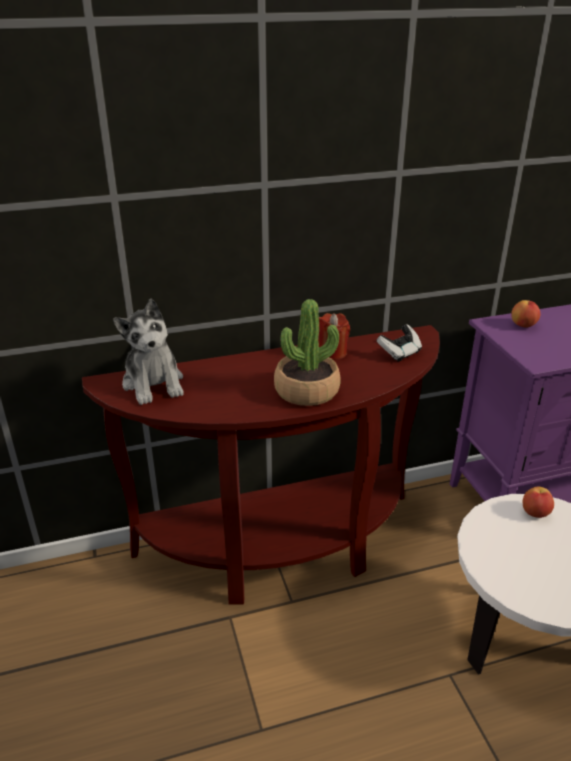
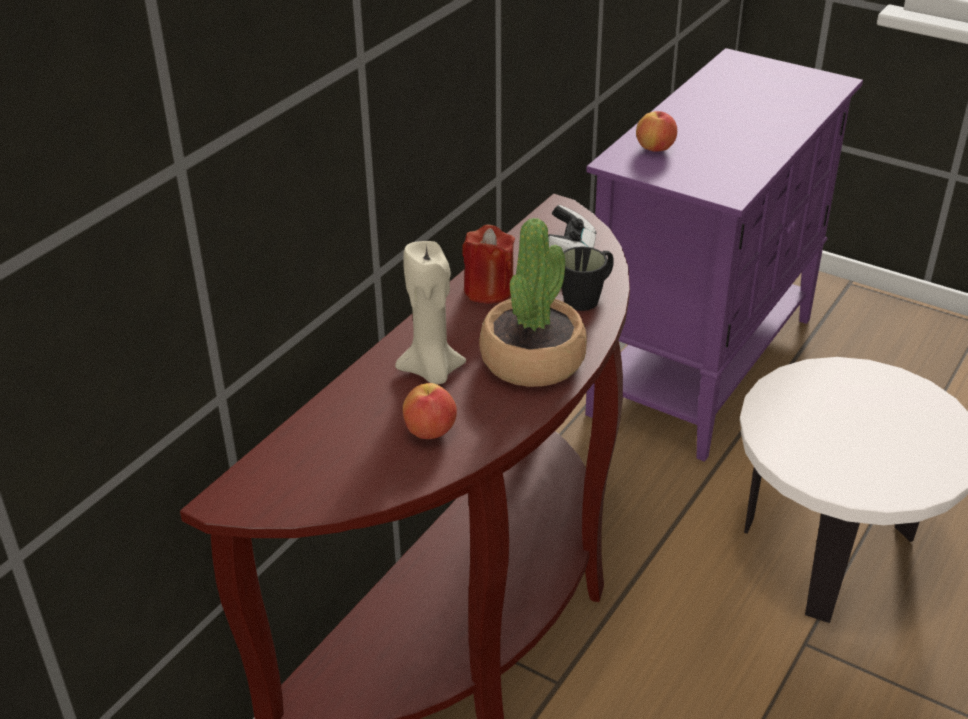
camera: 40 degrees left, 5 degrees up
(154, 383) = (312, 459): plush toy -> none
(253, 374) = (432, 372): none -> beige candle
(376, 376) = (587, 297): none -> black mug
(535, 513) = (804, 389): apple -> apple (430, 431)

